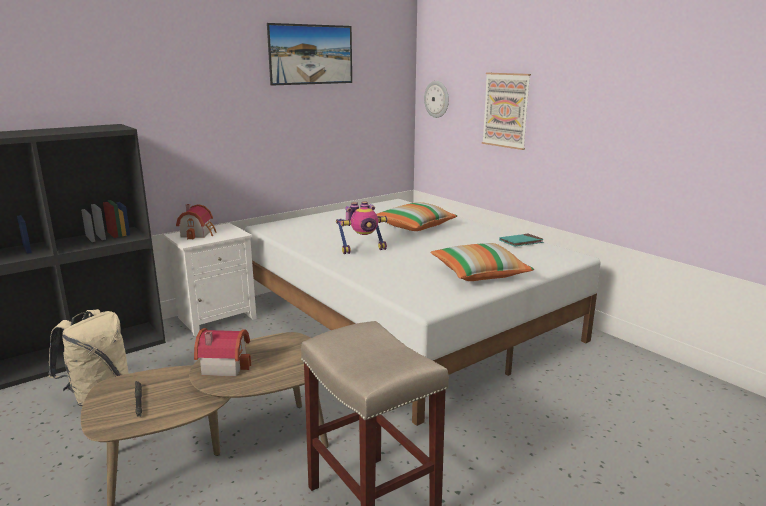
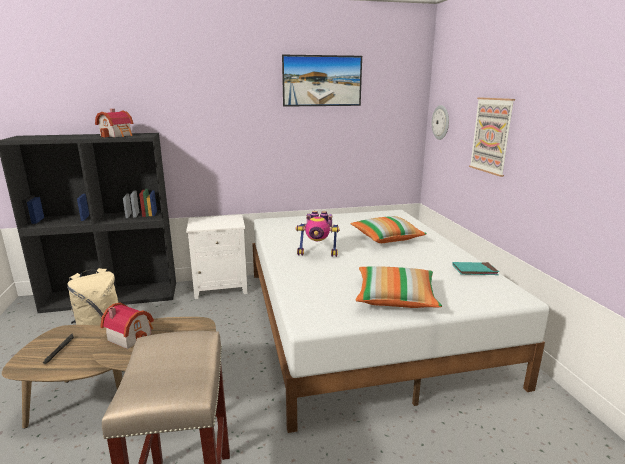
camera: 25 degrees right, 0 degrees up
(198, 233) = (210, 220): toy house -> toy house (118, 135)

